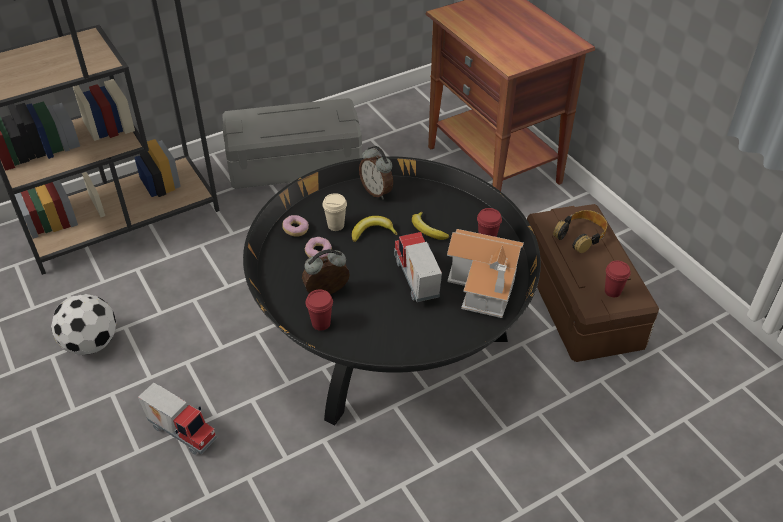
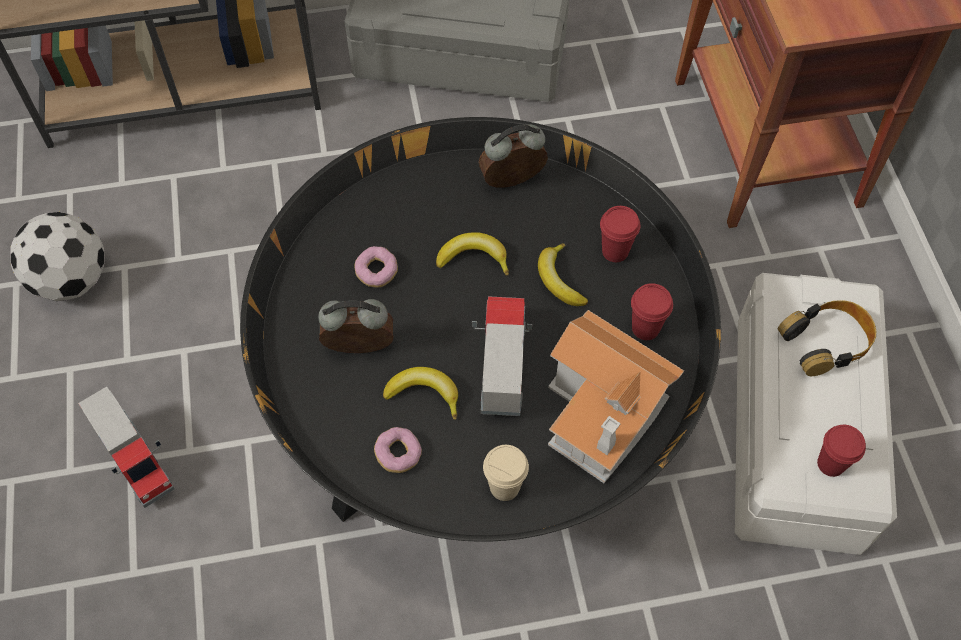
camera: 20 degrees right, 15 degrees up
(296, 230) = (361, 220): donut -> donut (398, 454)
(321, 323) = (328, 401): red cup -> red cup (615, 251)
(336, 225) = (423, 229): beige cup -> beige cup (504, 487)
(377, 191) = (513, 183): alarm clock -> alarm clock turned 90 degrees clockwise
(377, 304) = (424, 394): none -> banana
(582, 300) = (800, 432): brown storage box -> white storage box

